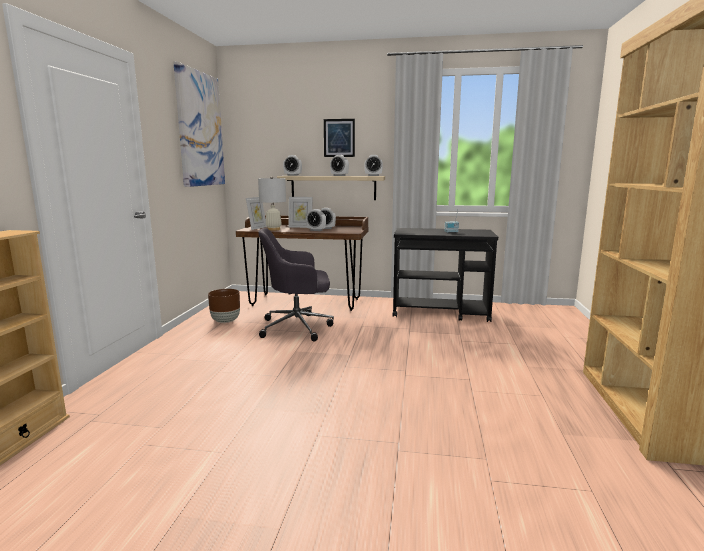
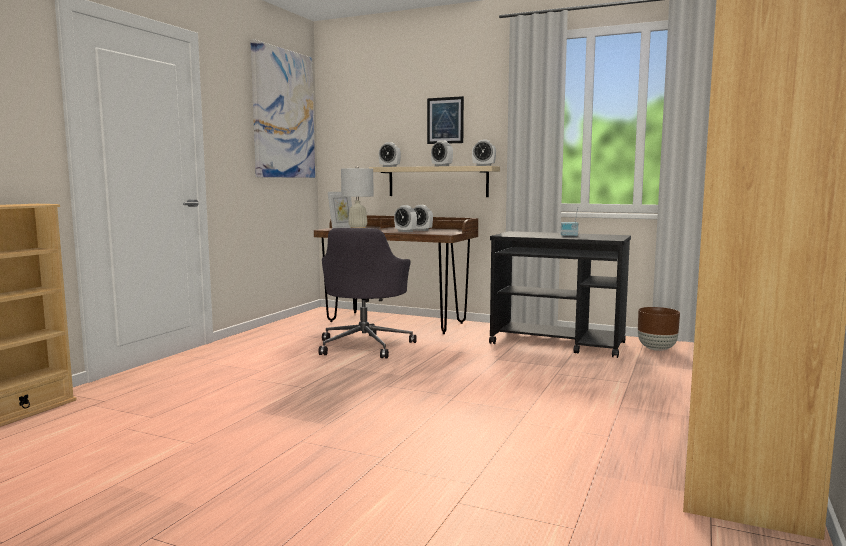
camera: 15 degrees right, 5 degrees down
(226, 321) = (289, 334): brown planter -> brown planter (657, 349)
(298, 327) = (365, 345): grey office chair -> grey office chair turned 90 degrees counterclockwise
(300, 227) = (393, 228): picture frame -> none

